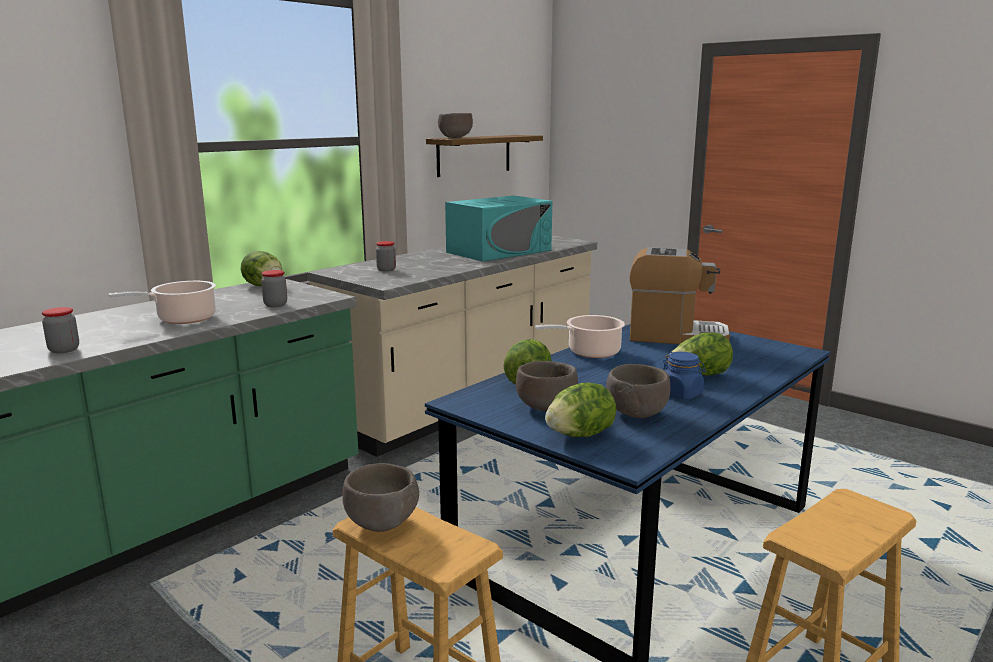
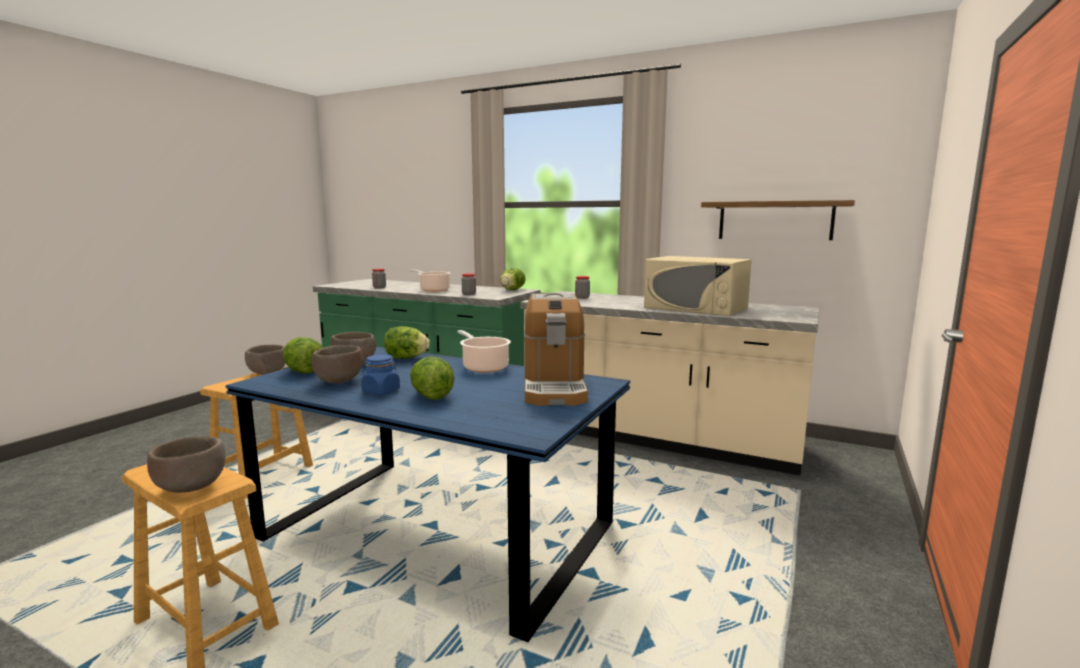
camera: 75 degrees right, 5 degrees down
(455, 137) = (729, 201): brown bowl -> brown bowl (191, 488)
(499, 251) = (695, 308): turquoise microwave -> beige microwave

